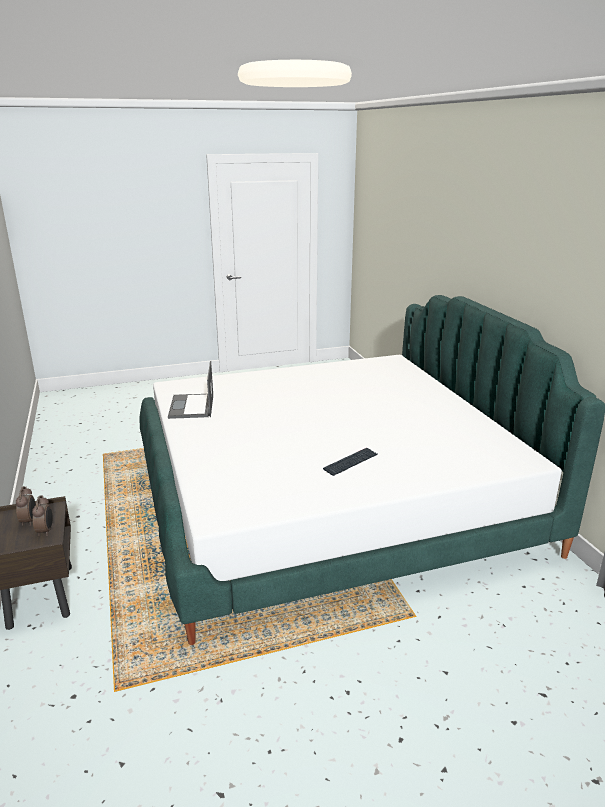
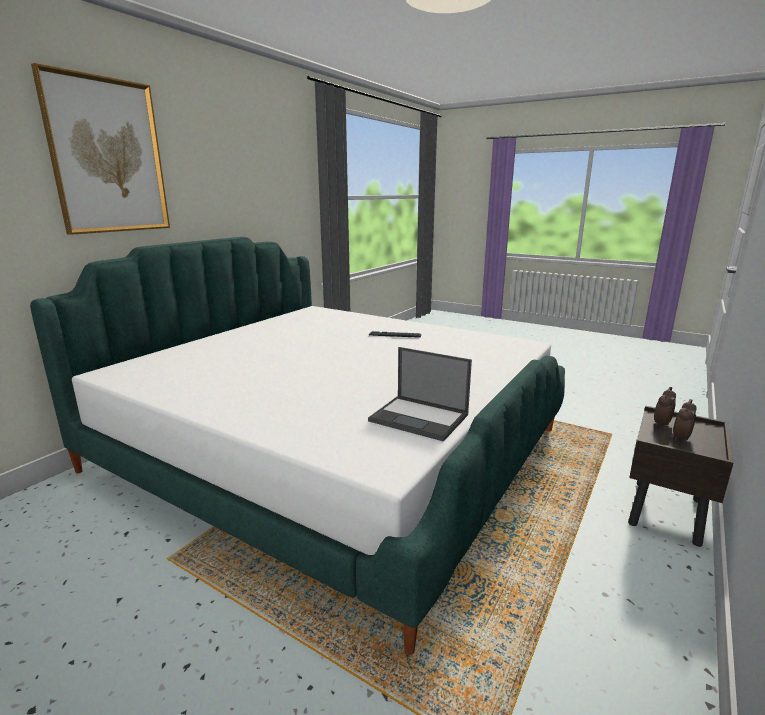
camera: 130 degrees left, 5 degrees down
(192, 407) = (420, 418): laptop -> laptop turned 75 degrees clockwise
(474, 222) = (108, 157): none -> picture

